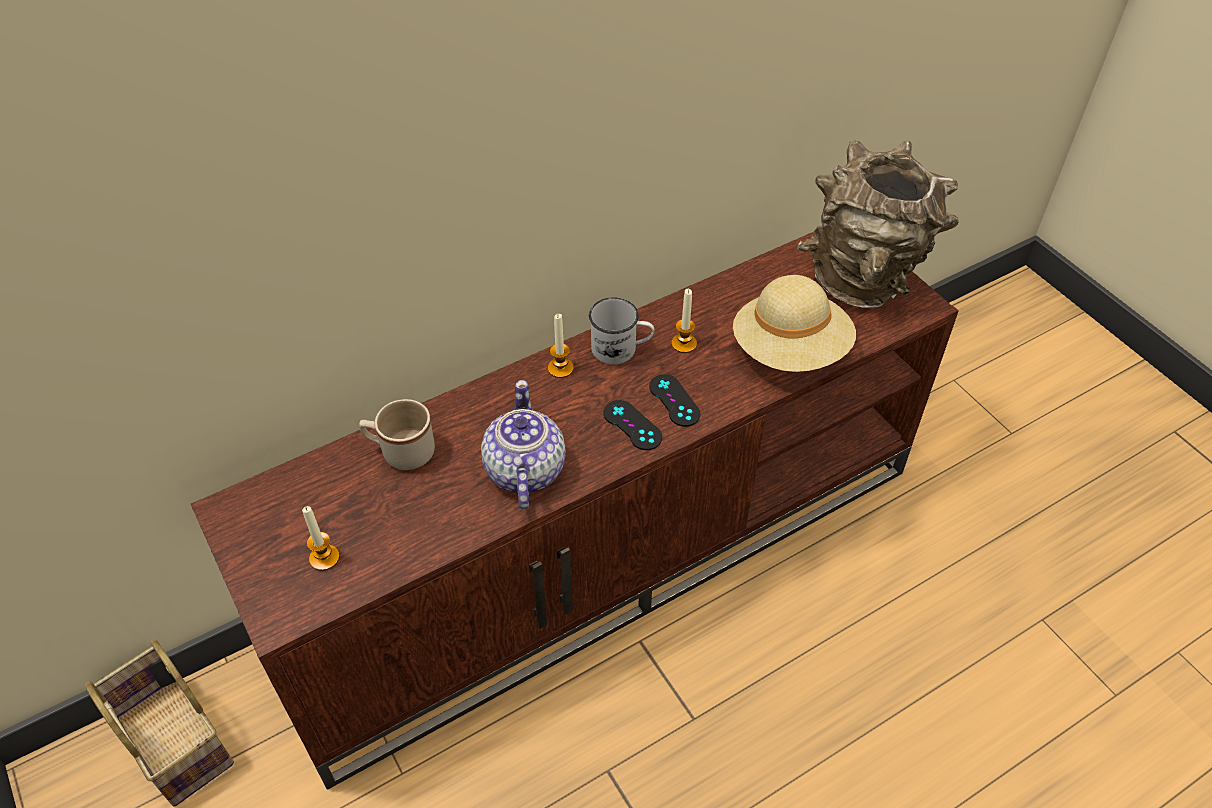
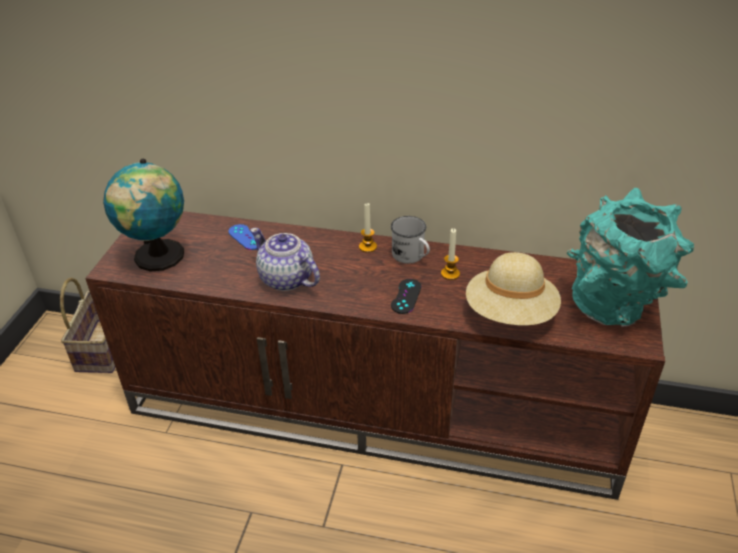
camera: 45 degrees right, 10 degrees down
(324, 558) = (158, 258): candle -> globe
(401, 452) = (246, 237): beige mug -> blue game controller
(524, 471) = (286, 279): teapot -> teapot turned 90 degrees counterclockwise
(632, 425) = (367, 293): black game controller -> none
(865, 279) = (616, 306): brown vase -> turquoise vase

